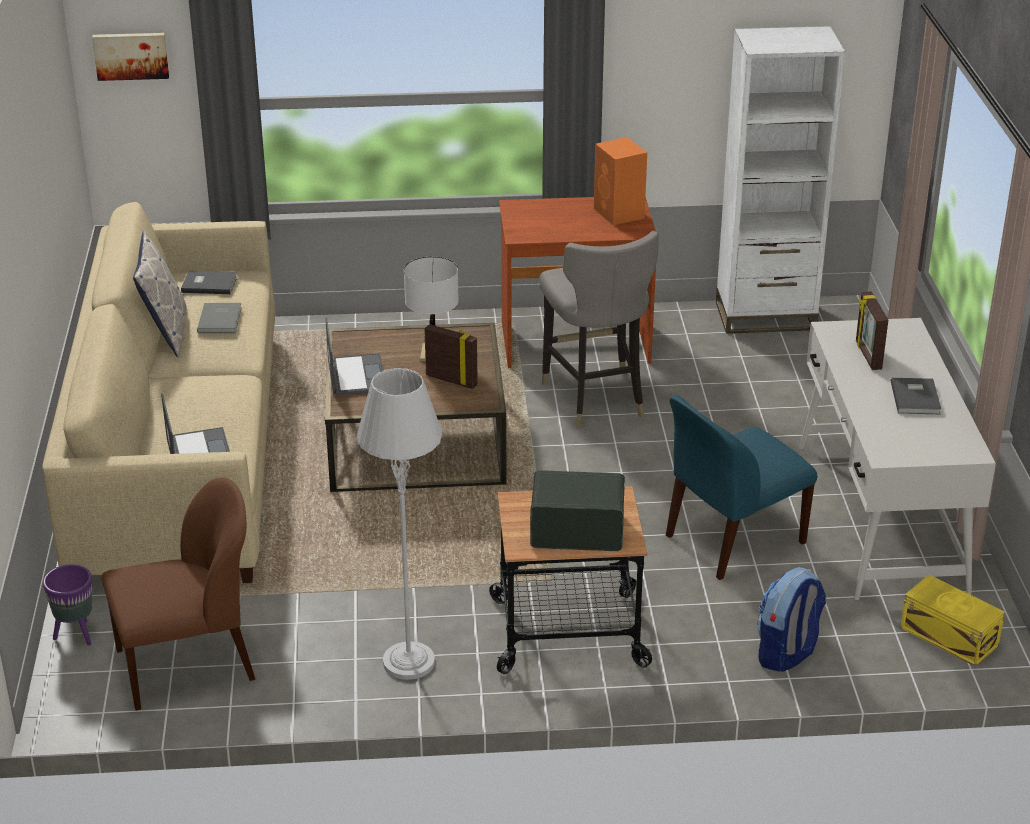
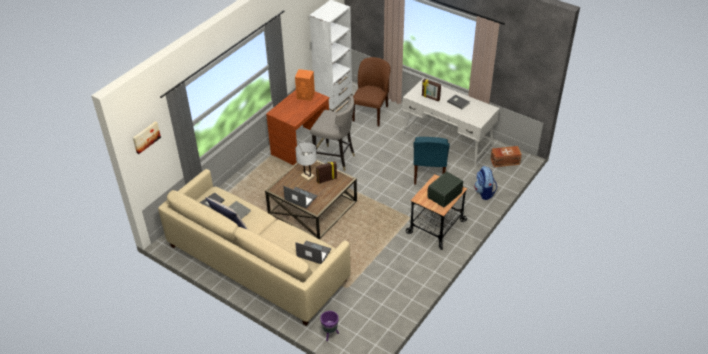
camera: 50 degrees left, 10 degrees up
(189, 664) = (371, 314): brown chair -> brown chair (371, 113)
(409, 662) = (417, 266): grey floor lamp -> none
(948, 635) = (504, 161): yellow storage box -> brown storage box

